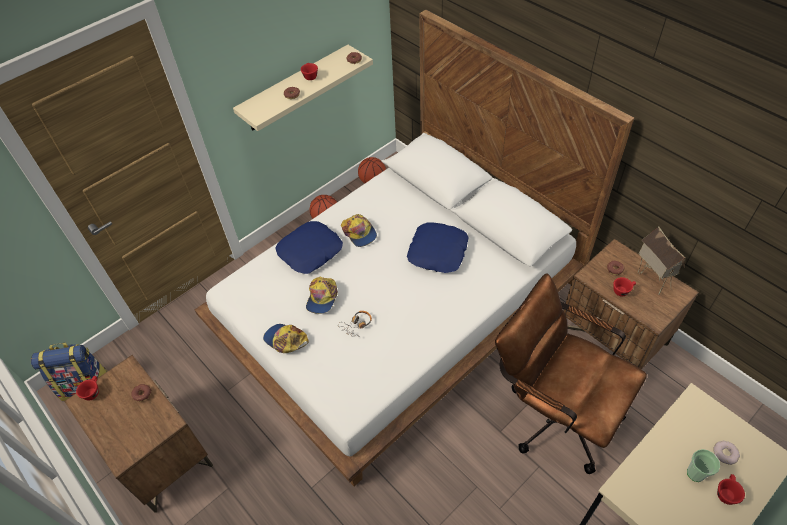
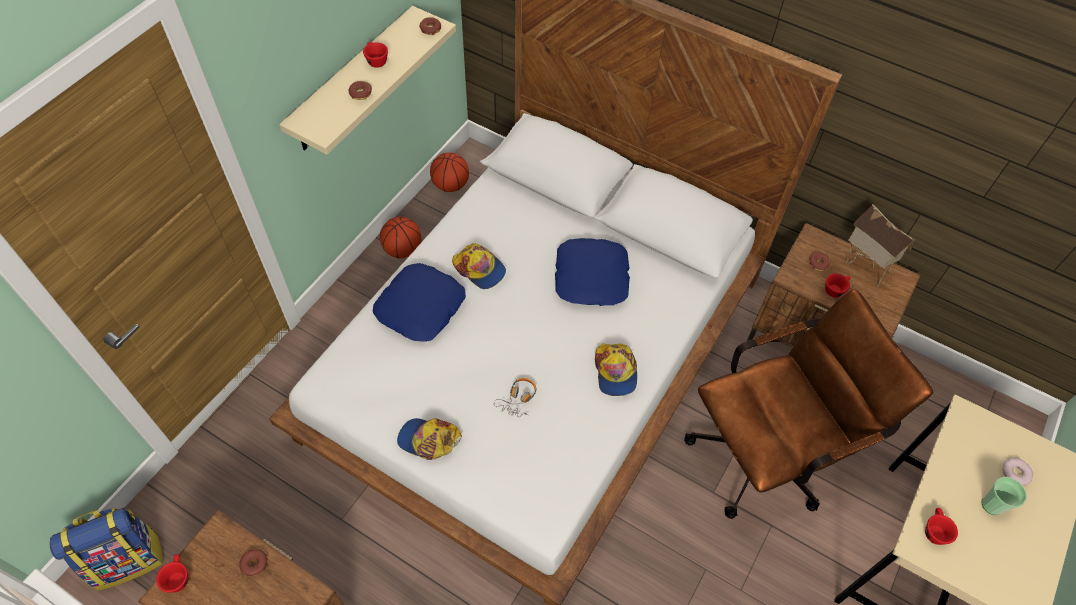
camera: 20 degrees left, 5 degrees up
(322, 297) = (459, 370): cap -> cap (615, 372)
(553, 412) = (769, 453): brown office chair -> brown office chair turned 135 degrees clockwise
(726, 492) = (1030, 520): red cup -> red cup (934, 530)

